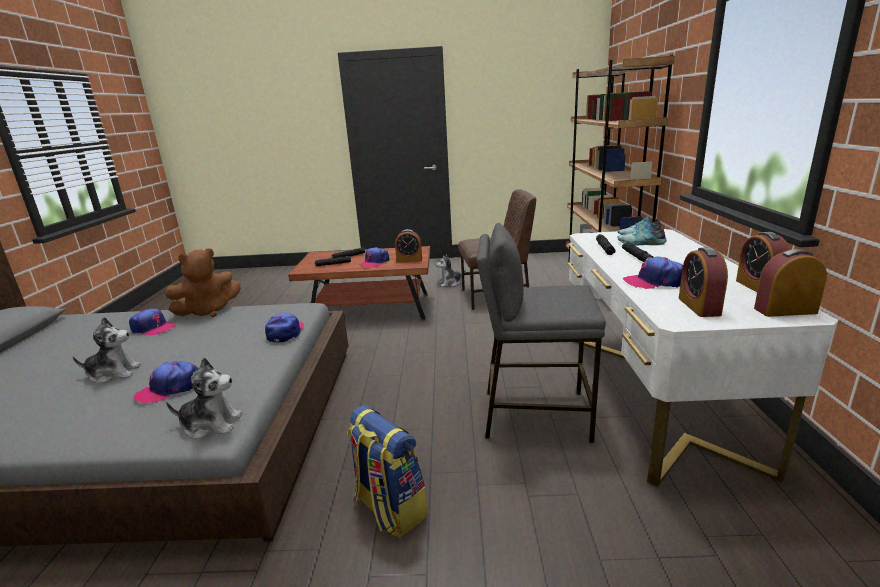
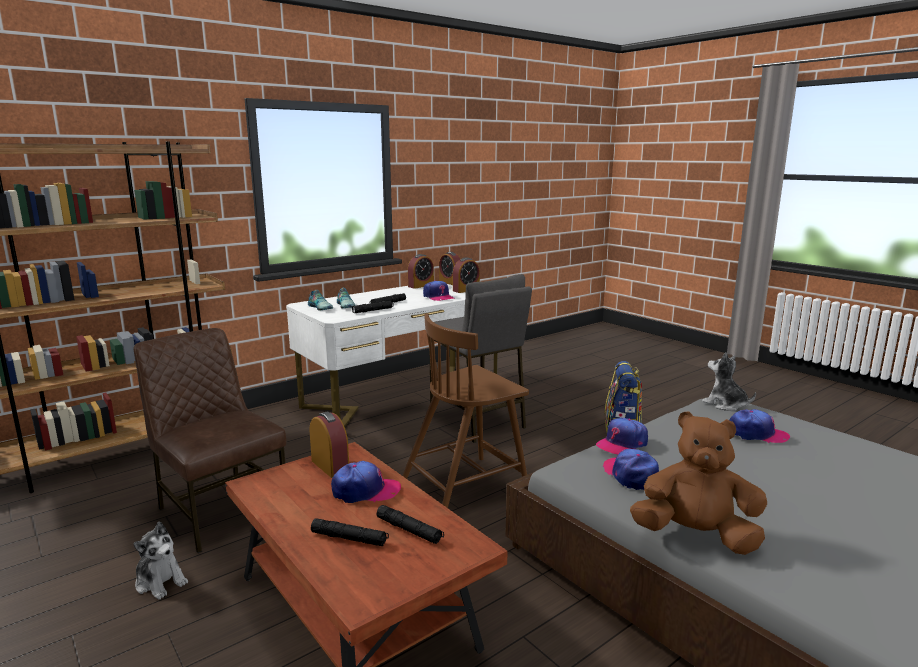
camera: 130 degrees left, 5 degrees down
(113, 373) = (824, 479): plush toy -> none
(153, 328) = (791, 541): cap -> cap (630, 475)
(423, 363) = (465, 487): none -> brown chair

